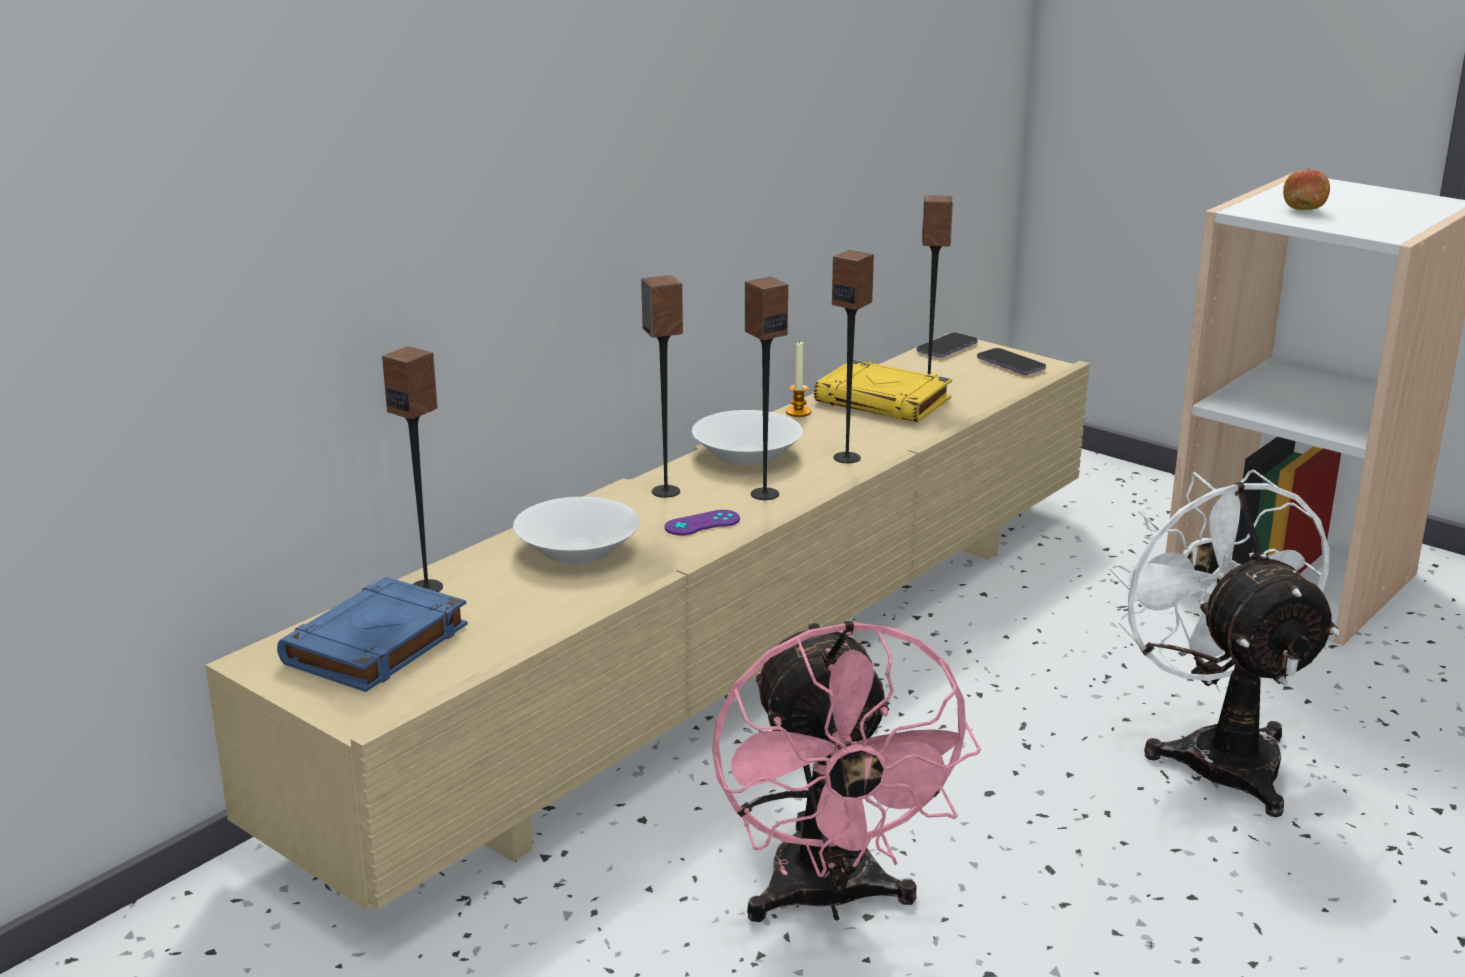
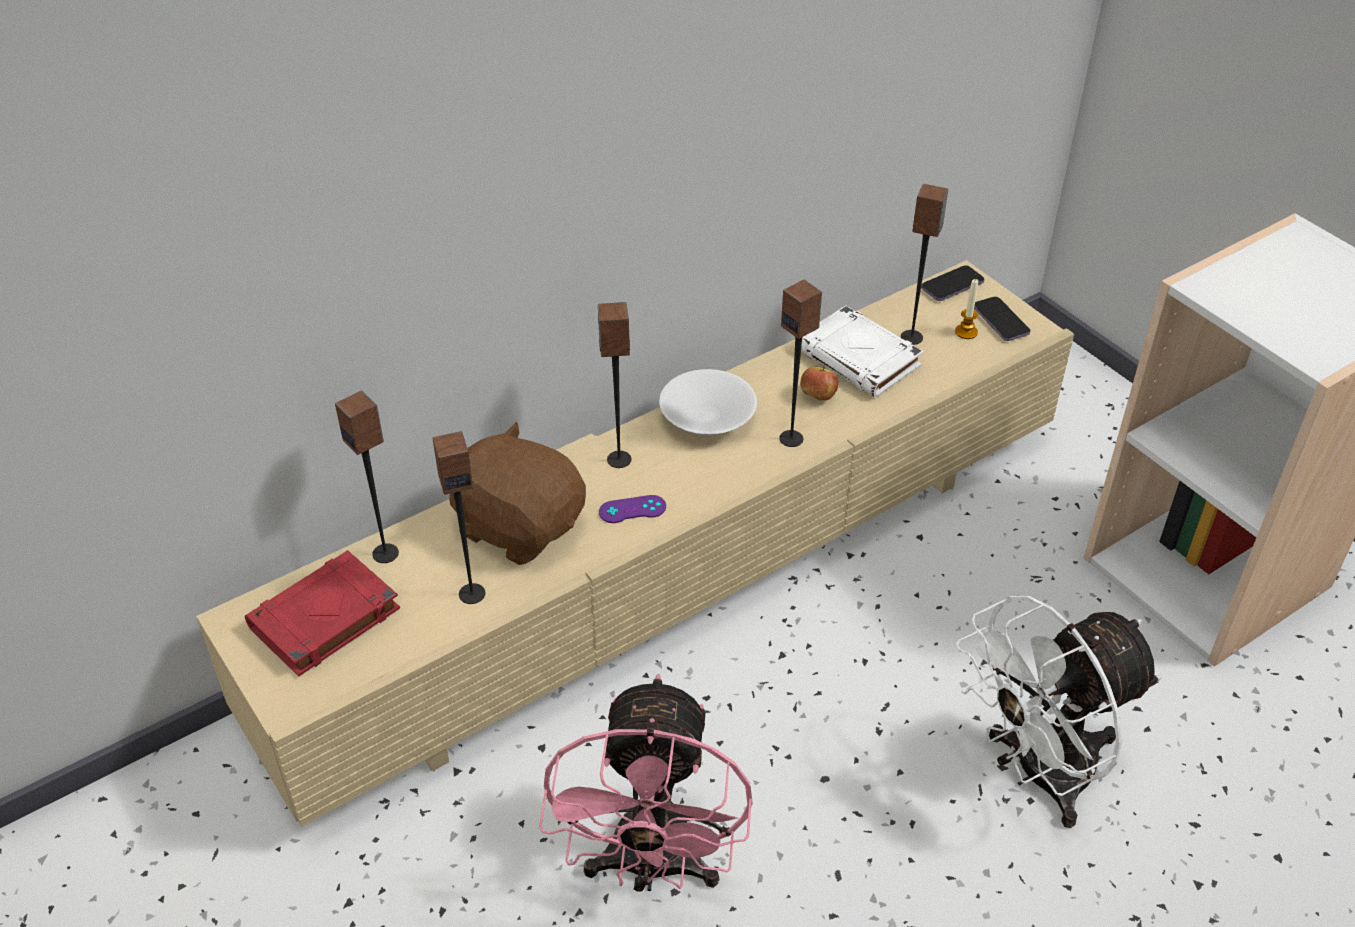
camera: 15 degrees right, 20 degrees up
(375, 645) = (324, 619): blue book -> red book
(578, 549) = (519, 526): white bowl -> brown plush toy
(764, 494) = (700, 478): speaker -> speaker (472, 593)
(798, 412) = (776, 363): candle -> candle (966, 332)
(884, 401) = (859, 359): yellow book -> white book
(1218, 752) = (1037, 775): white fan -> white fan turned 120 degrees counterclockwise
(1303, 210) = (1260, 296): apple -> apple (818, 396)

